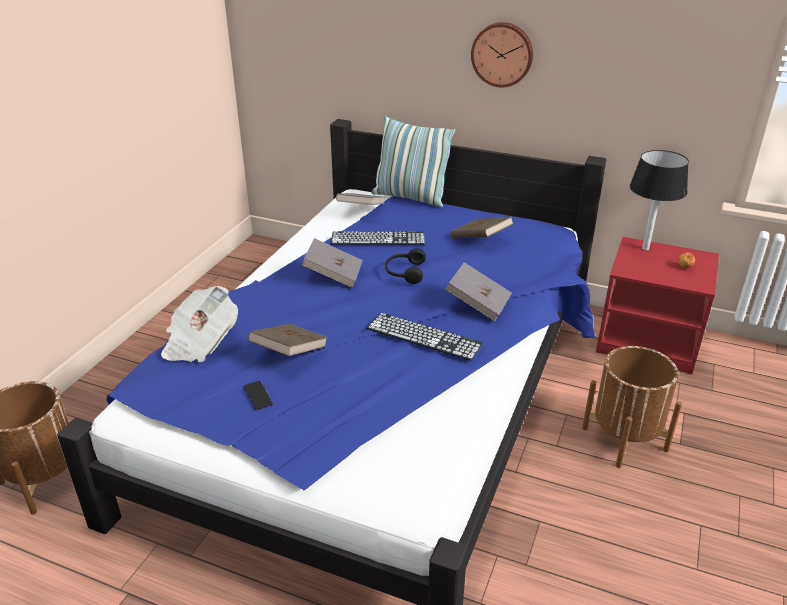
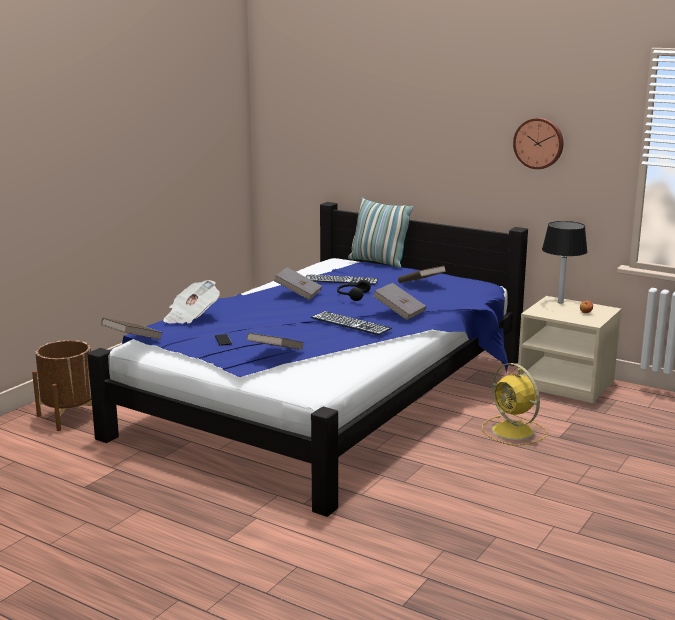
camera: 10 degrees right, 15 degrees down
(289, 353) = (251, 324): brown book -> brown book (132, 341)
(361, 210) = (335, 266): grey book -> grey book (275, 354)
(502, 54) = (449, 149): wall clock -> wall clock (539, 143)
(624, 439) = (514, 431): brown planter -> yellow fan
(649, 341) = (566, 384): red nightstand -> beige nightstand

